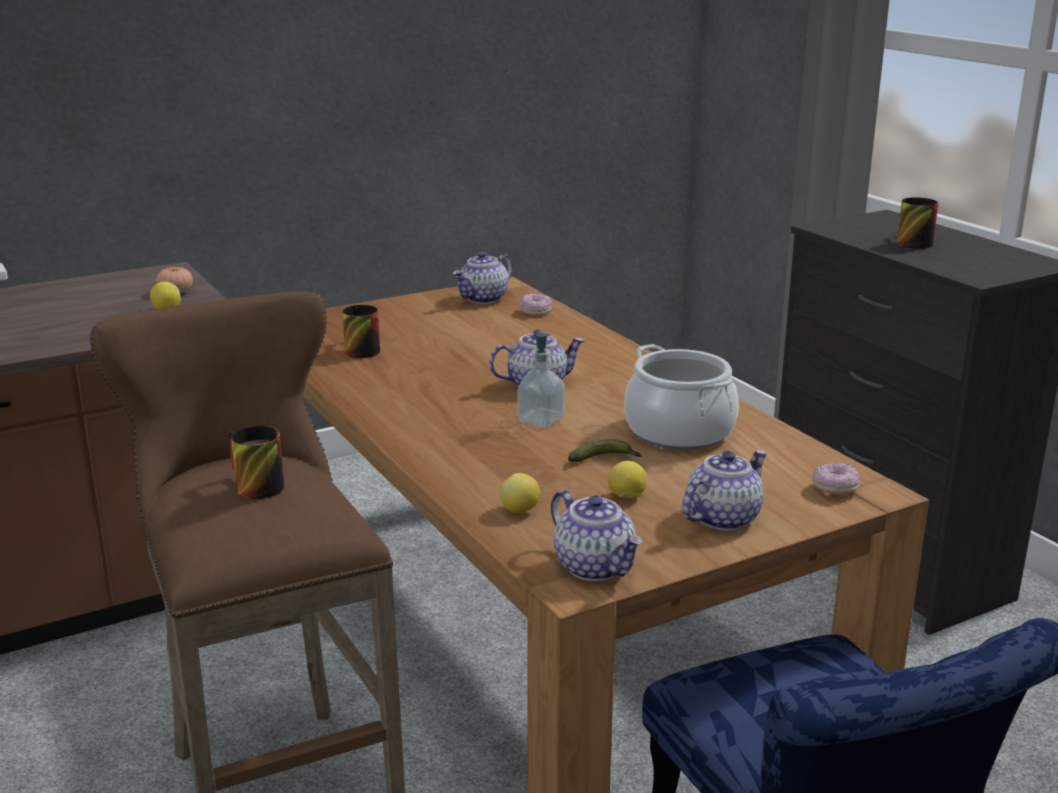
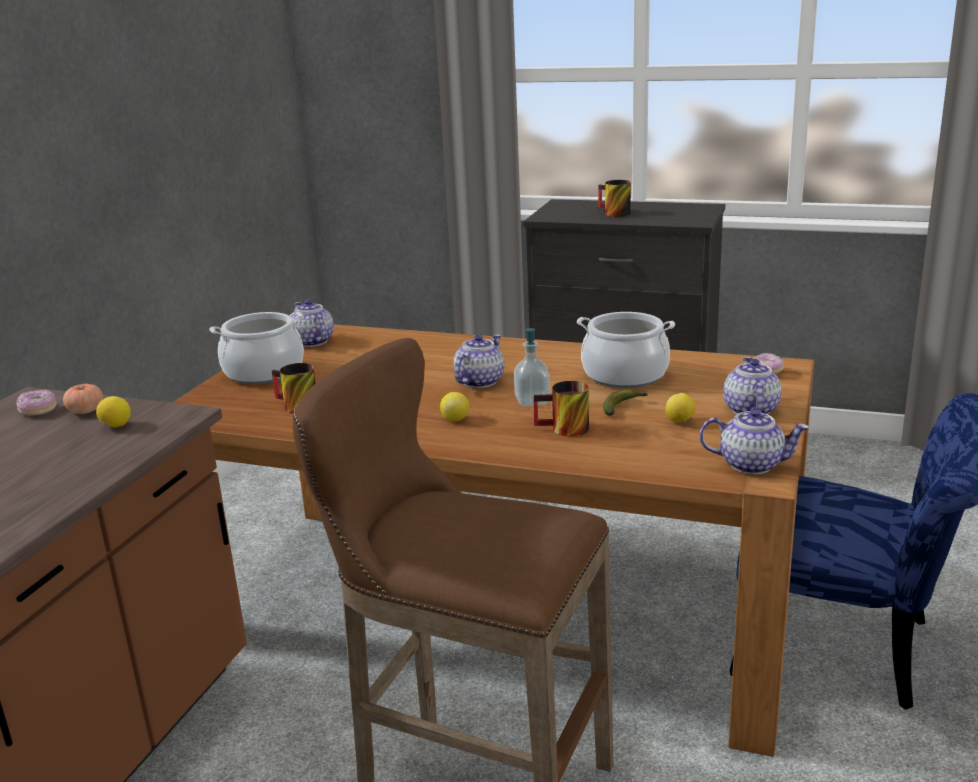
camera: 40 degrees left, 0 degrees up
(251, 486) = (461, 518): mug -> mug (564, 430)
(397, 312) = (264, 372): none -> cooking pot
(484, 299) = (311, 342): teapot -> teapot turned 150 degrees clockwise
(520, 510) = (642, 455): lemon -> lemon (455, 419)
(535, 312) = (369, 338): donut -> donut (38, 410)

